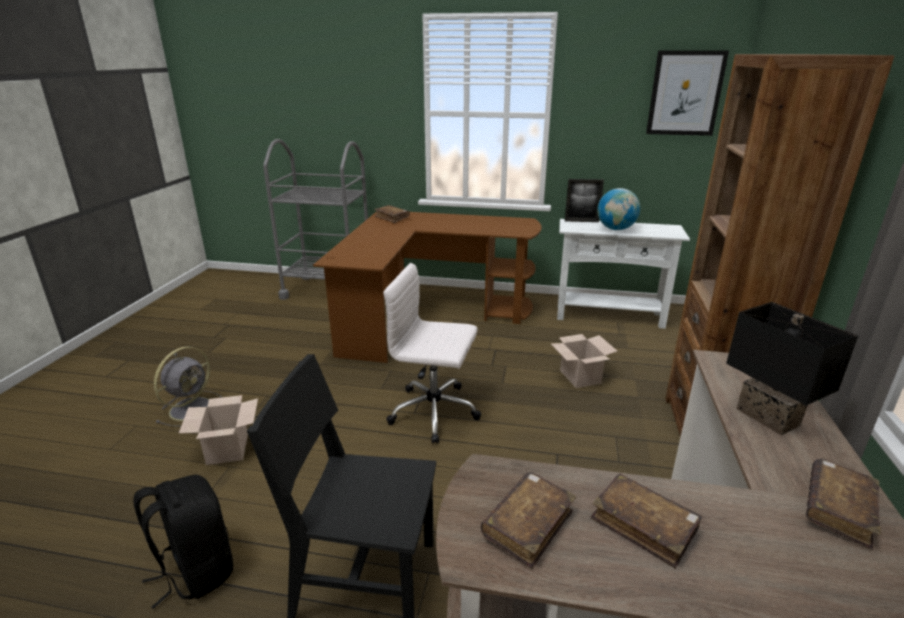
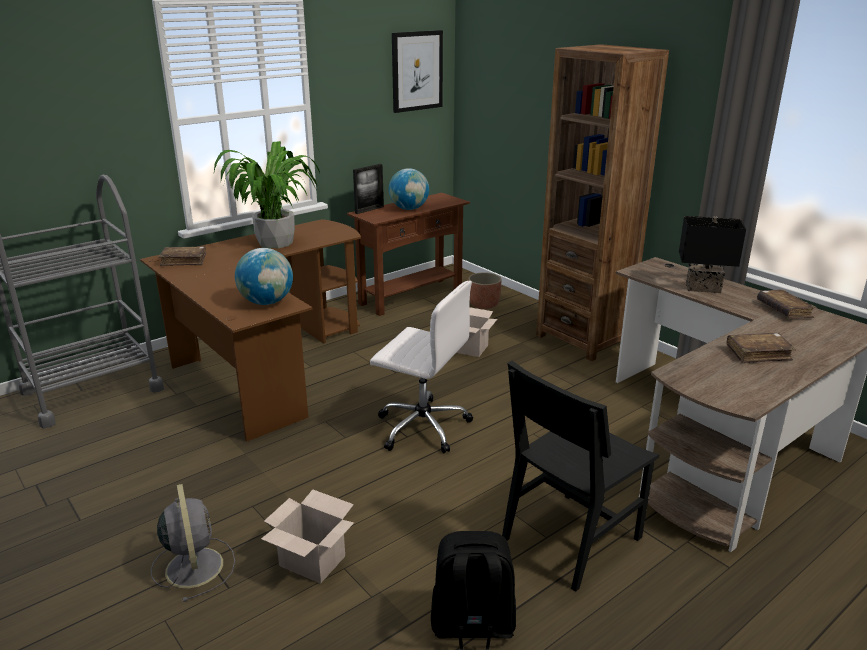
camera: 50 degrees left, 0 degrees up
(367, 256) = (267, 302): none -> globe
(435, 412) = (421, 426): white office chair -> white office chair turned 120 degrees counterclockwise
(465, 224) = (276, 243): none -> potted plant
(528, 525) = (732, 380): brown book -> none
(609, 316) = (411, 296): white console table -> brown console table
(663, 349) = (484, 304): none -> planter

